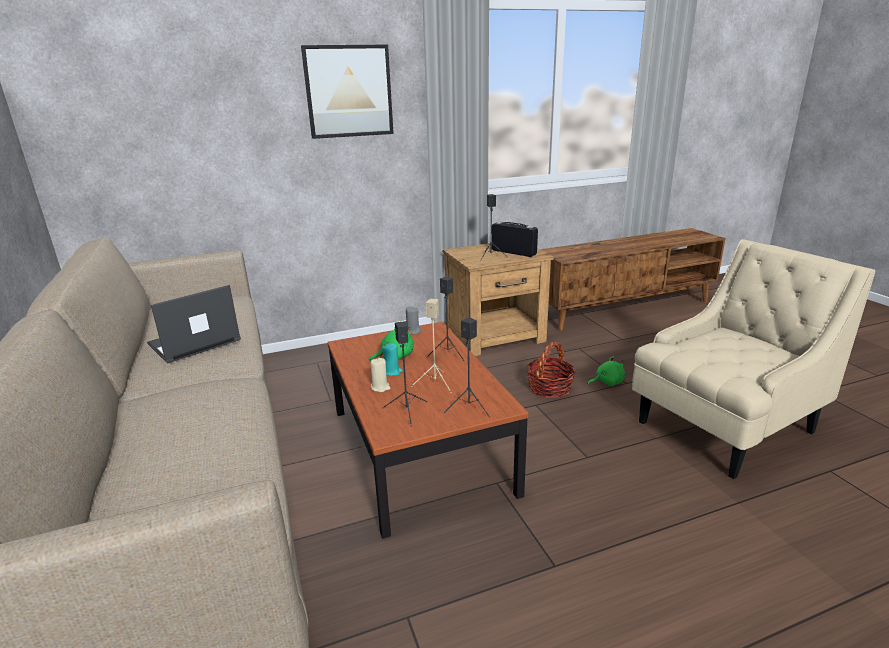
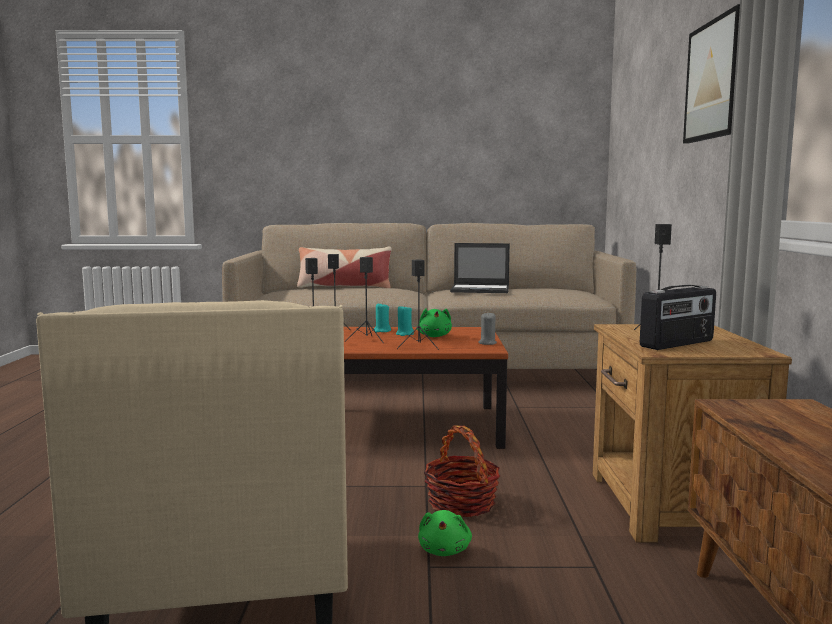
camera: 110 degrees right, 15 degrees down
(123, 457) = (344, 287): none -> pillow
(193, 342) = (481, 290): laptop -> laptop turned 120 degrees clockwise
(380, 387) = (382, 331): beige candle -> turquoise candle
(435, 383) = (366, 340): beige speaker -> black speaker

